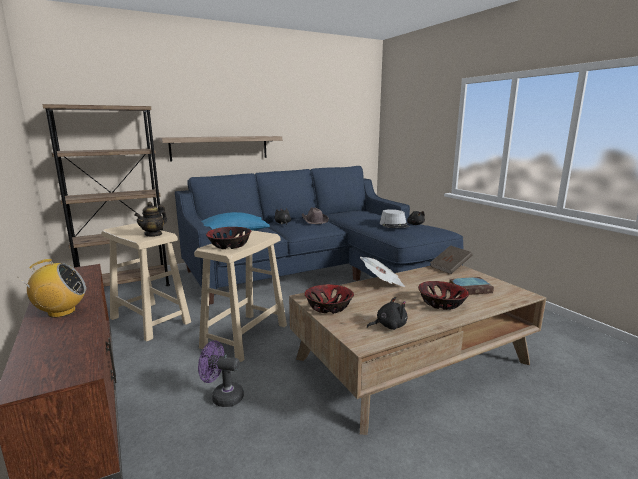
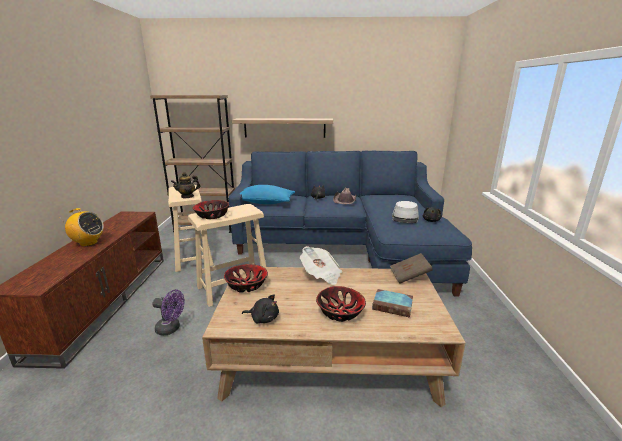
camera: 30 degrees right, 5 degrees up
(222, 397) = (171, 329): purple fan -> purple fan turned 150 degrees clockwise

